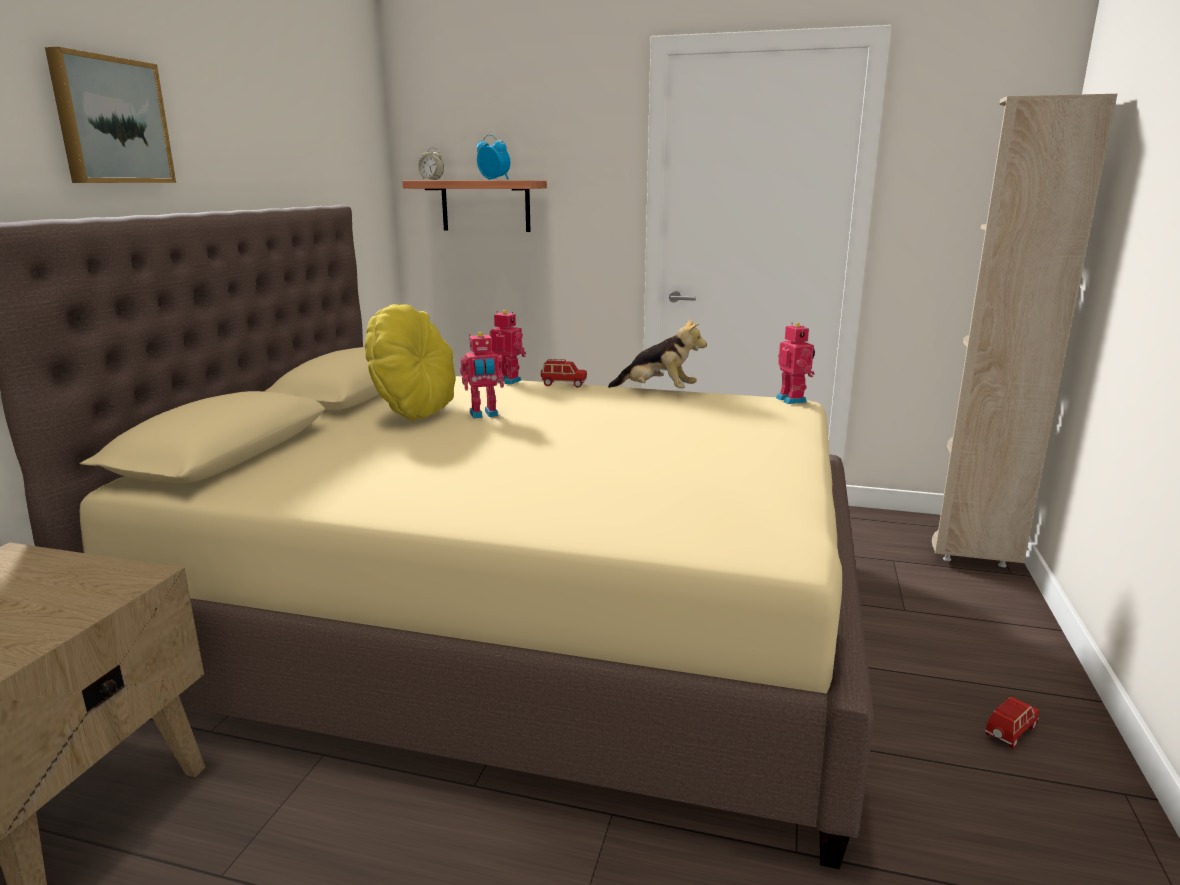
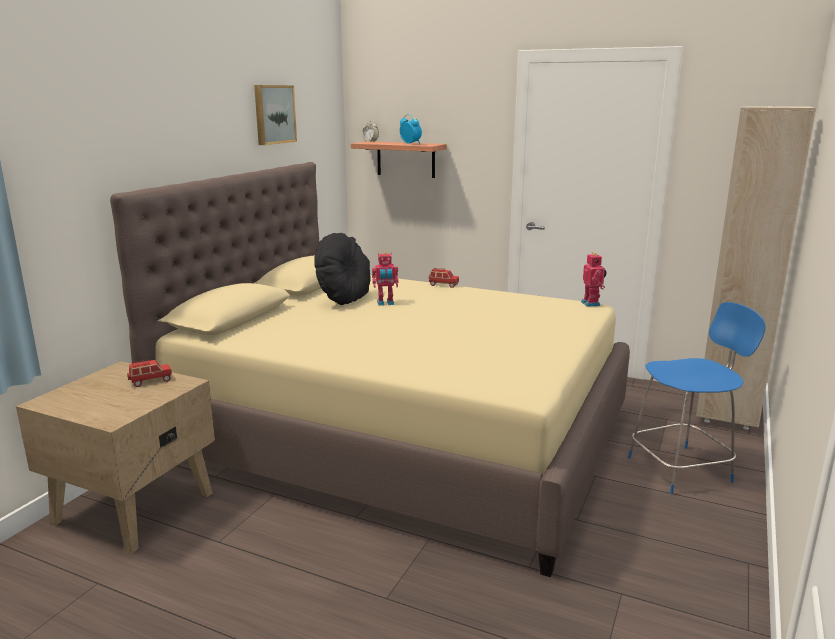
camera: 10 degrees right, 0 degrees up
(110, 121) = (181, 128): picture -> picture (273, 114)
(415, 413) = (344, 300): yellow pillow -> black pillow
(508, 380) = (408, 280): toy robot -> none
(657, 392) = (503, 293): plush toy -> none
(950, 637) = (682, 469): none -> blue chair
(1010, 732) = (692, 524): red toy car -> red toy car (150, 381)

